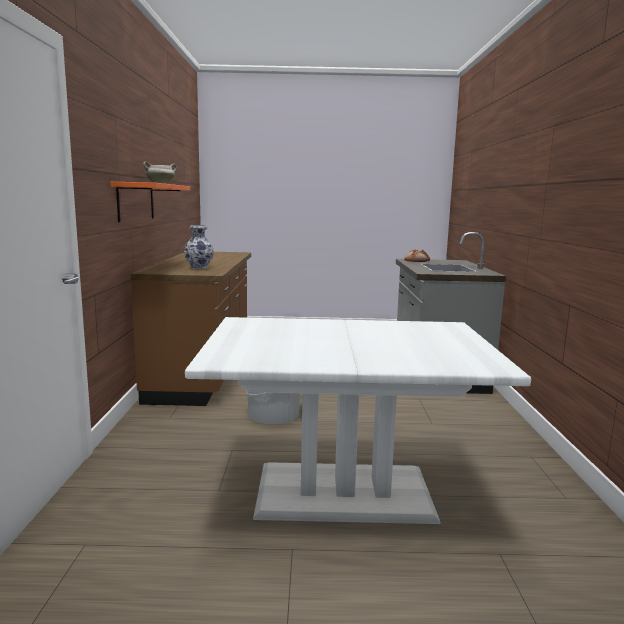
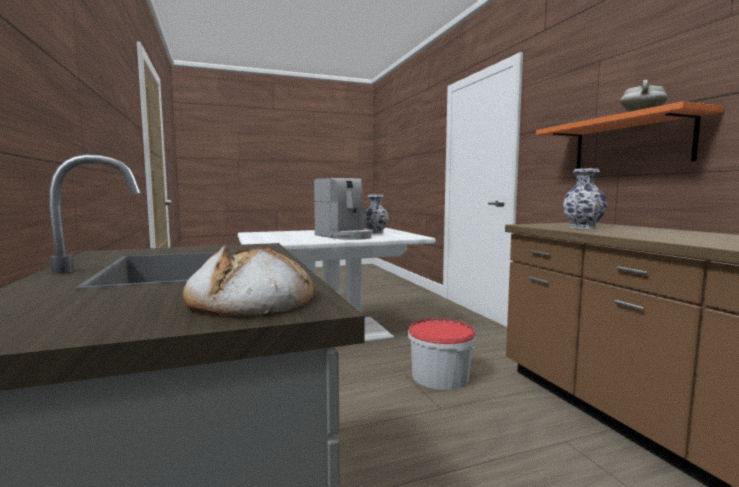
camera: 160 degrees right, 5 degrees down
(270, 339) = (375, 233): none -> vase
(333, 332) = (345, 236): none -> coffee machine

